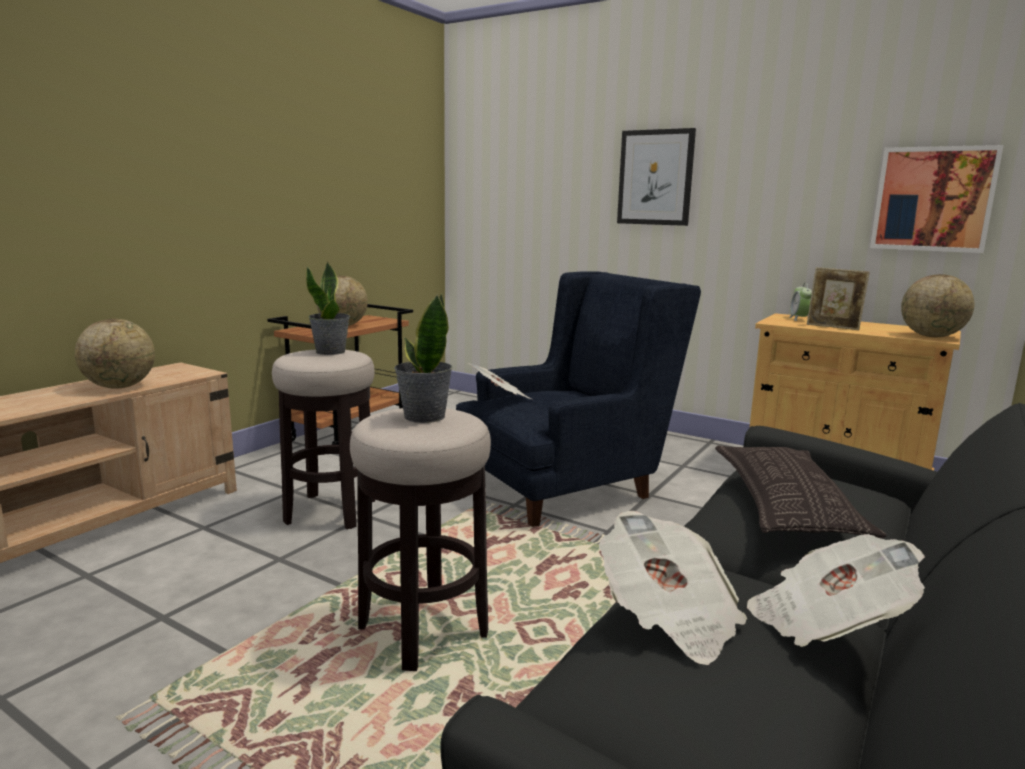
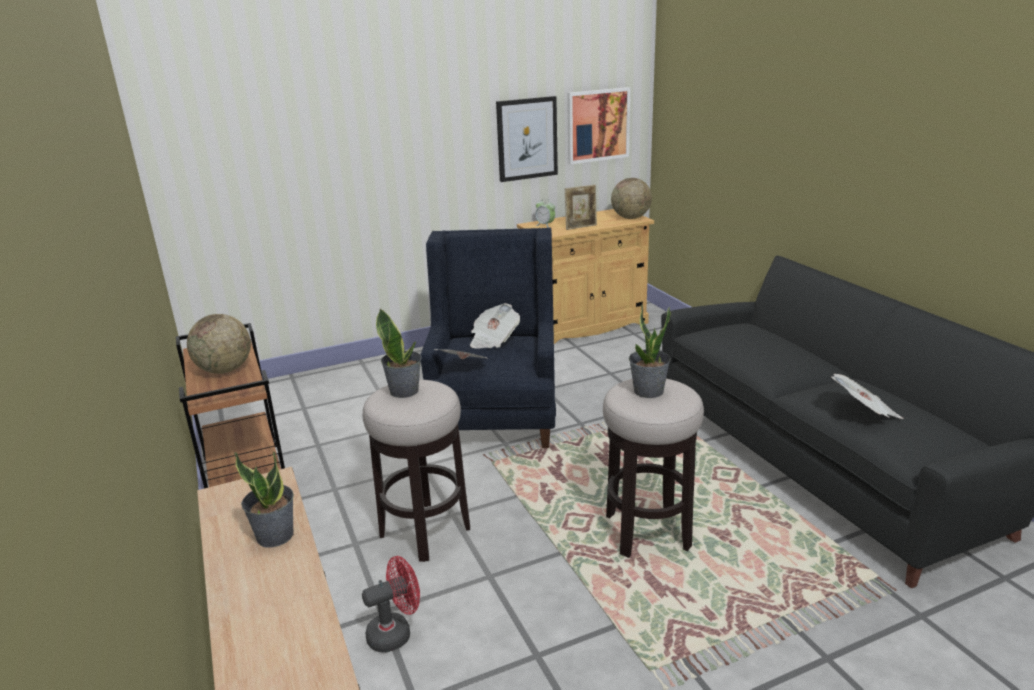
camera: 55 degrees left, 10 degrees up
(119, 387) = (275, 535): globe -> potted plant
(178, 541) = (396, 632): none -> red fan
(655, 177) = (403, 130): picture -> picture (527, 139)
(785, 503) = (761, 347): pillow -> none
(826, 622) = (878, 384): newspaper -> newspaper (493, 340)

